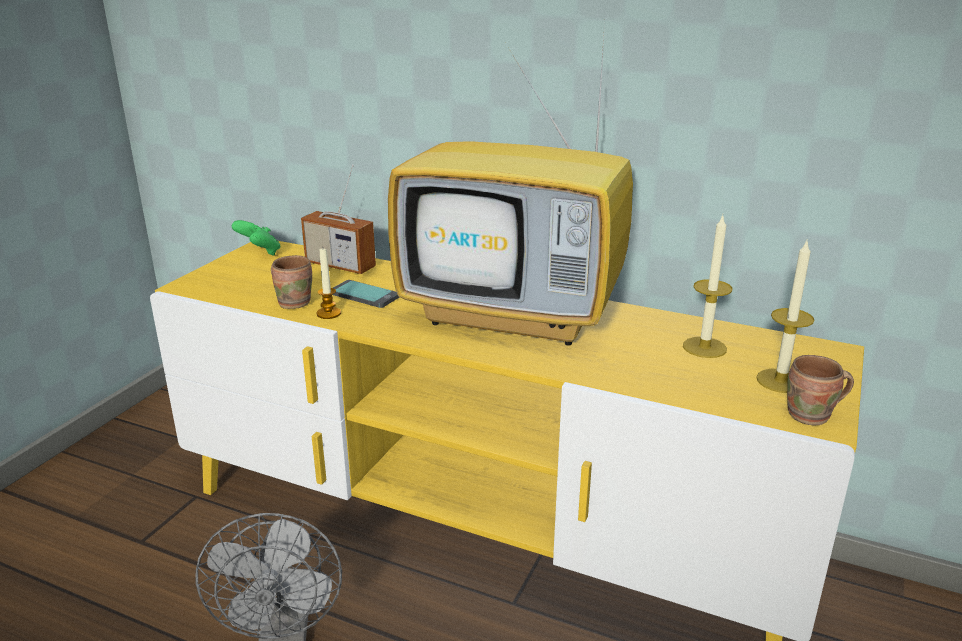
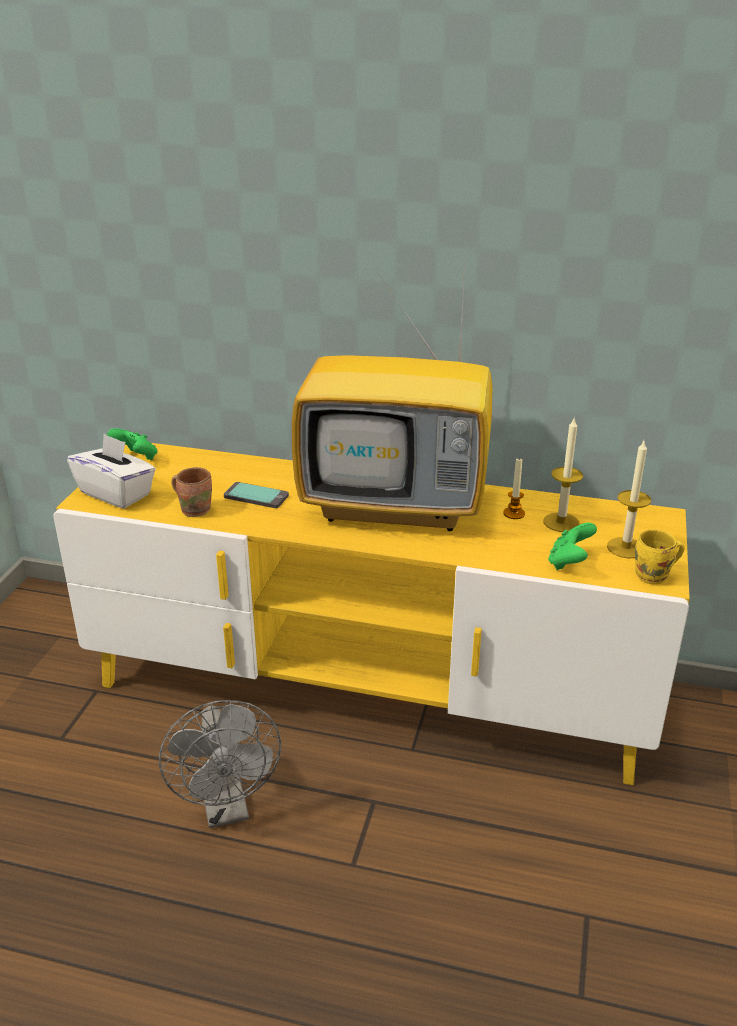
camera: 10 degrees left, 5 degrees up
(221, 282) = (116, 493): none -> white tissue box
(328, 313) = (232, 518): candle -> candle (514, 513)
(340, 265) = (220, 466): radio -> none
(704, 390) = (569, 562): none -> green game controller
(812, 417) = (654, 577): brown mug -> yellow mug

